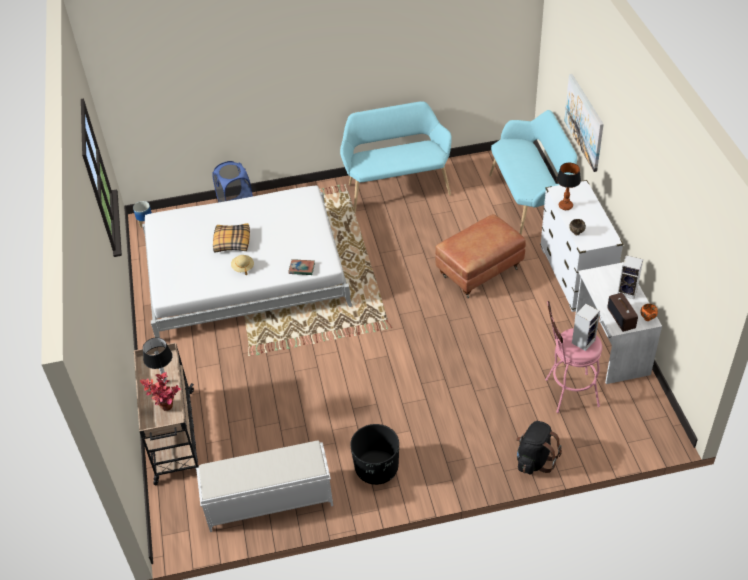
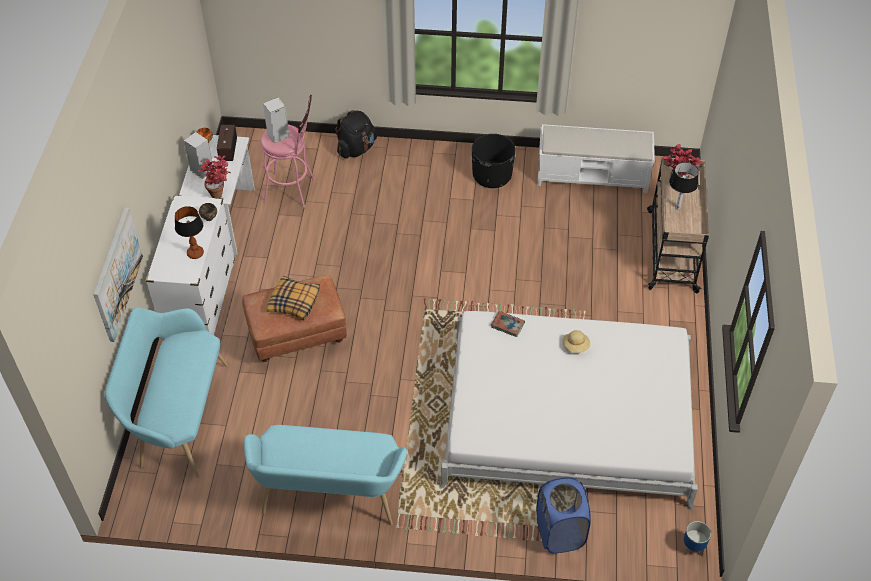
camera: 165 degrees left, 5 degrees up
(231, 242) = (582, 386): pillow -> pillow (294, 302)
(595, 277) = (220, 192): none -> potted plant

